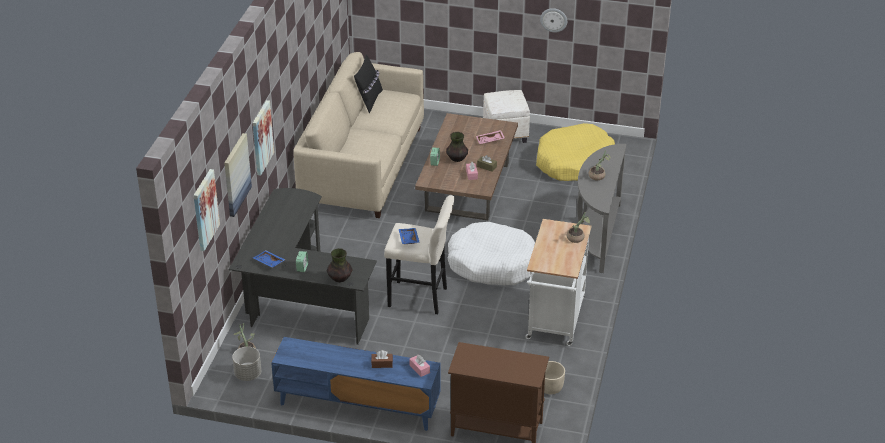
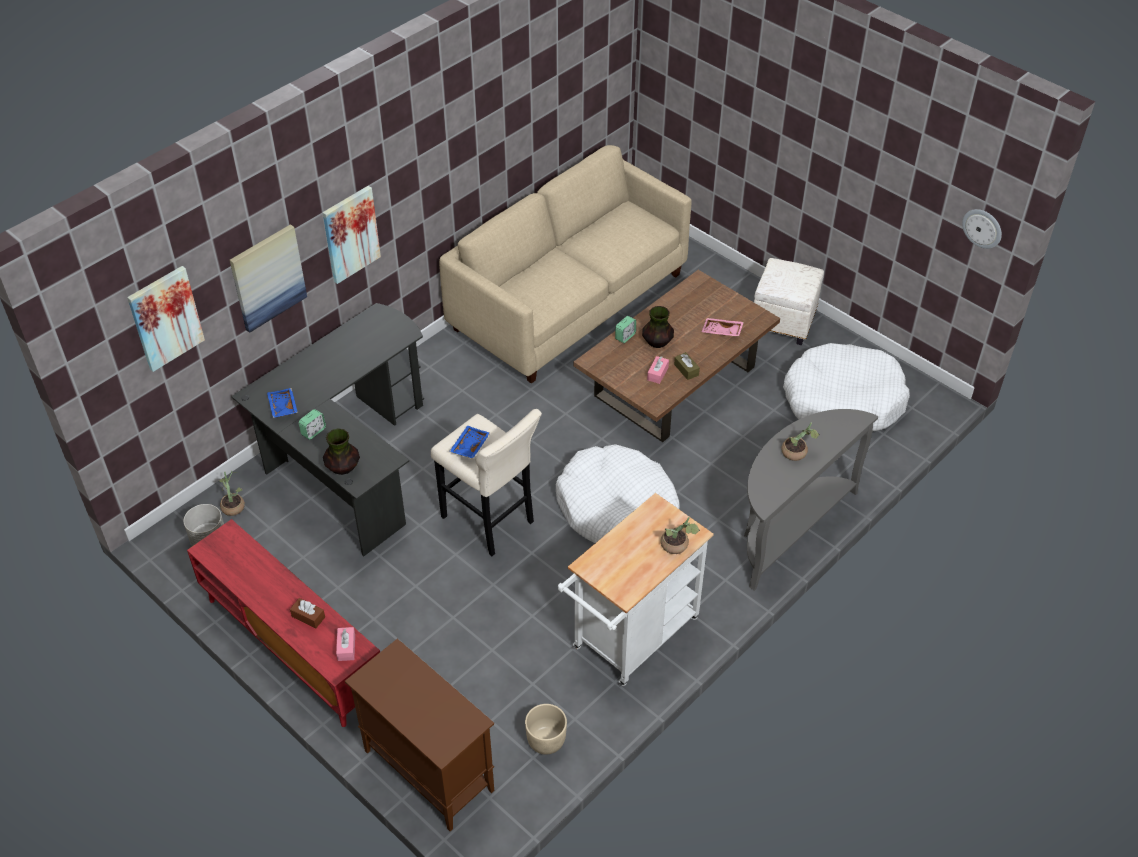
camera: 30 degrees right, 10 degrees up
(357, 406) = (291, 646): blue tv stand -> red tv stand
(369, 100) = (606, 217): black pillow -> none
(553, 19) = (879, 189): wall clock -> wall clock (982, 228)
(574, 162) = (843, 400): yellow dog bed -> white dog bed

